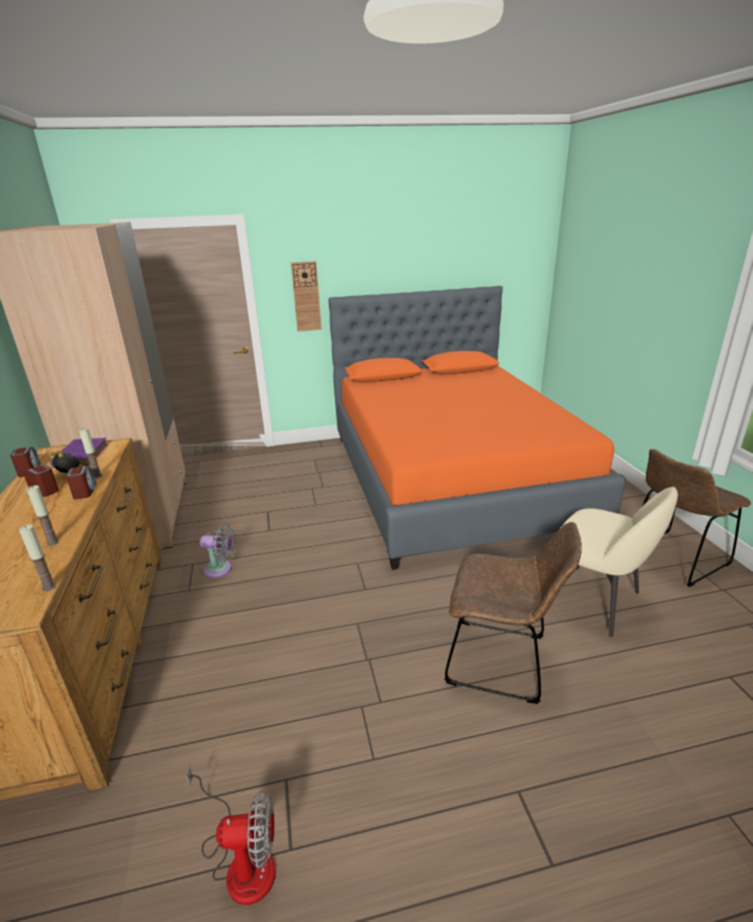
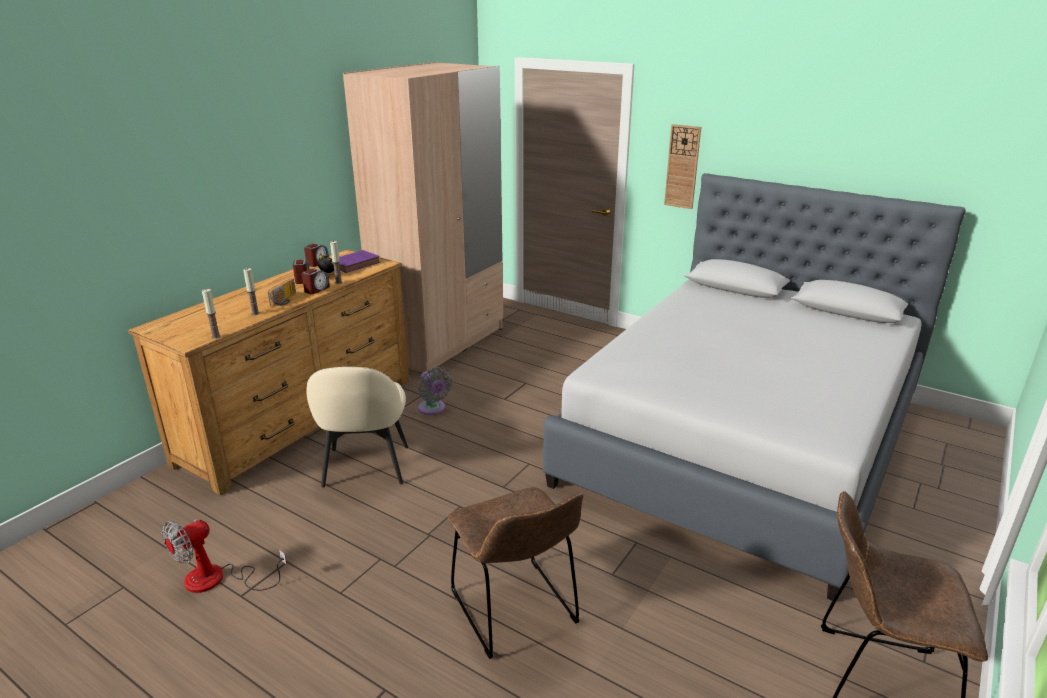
camera: 45 degrees right, 0 degrees up
(67, 515) = (285, 300): none -> radio
(241, 860) = (218, 580): fan -> fan turned 90 degrees clockwise
(452, 478) = (743, 442): orange bed -> grey bed
(596, 601) = (689, 640): beige chair -> beige chair (365, 468)

